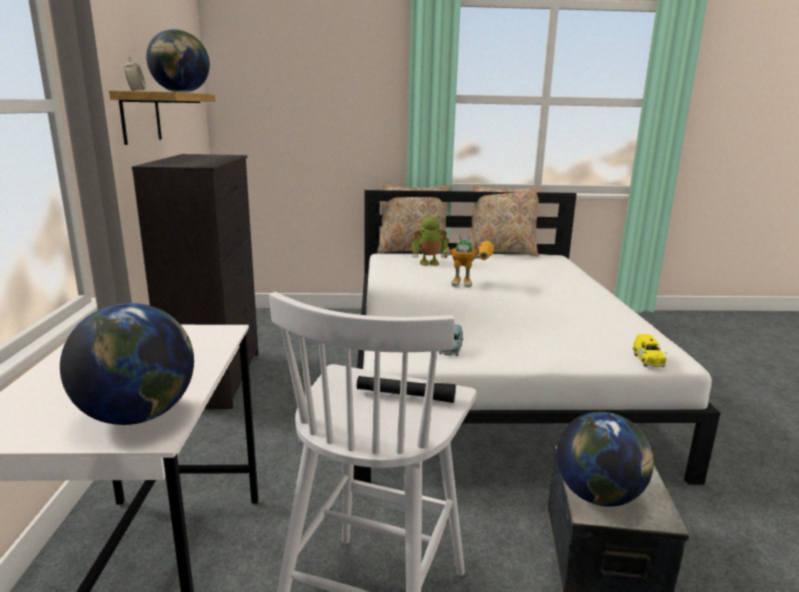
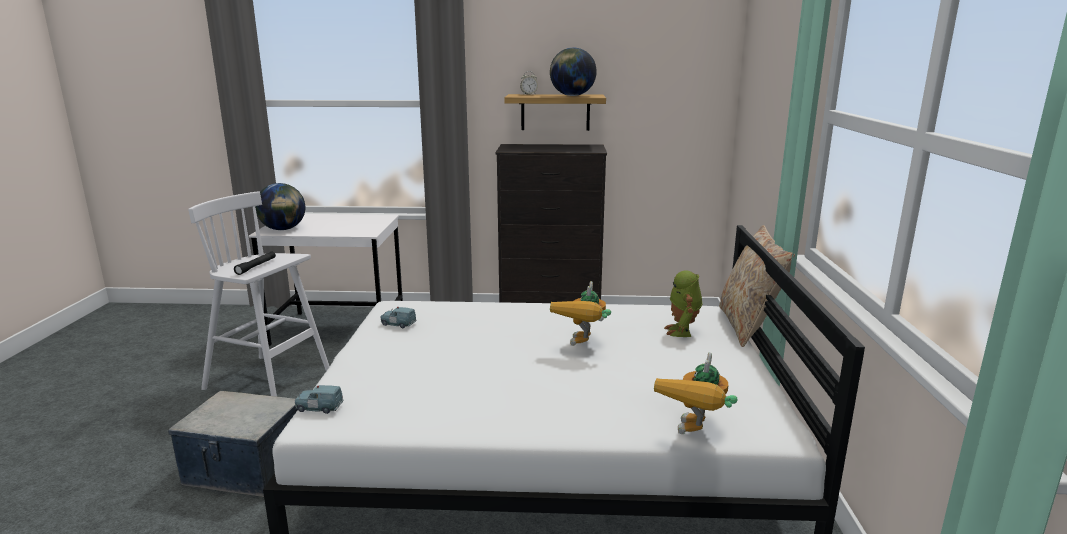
camera: 95 degrees right, 0 degrees up
(501, 252) = (782, 388): beige pillow -> none
(573, 267) = (695, 436): none -> toy robot
(598, 495) = (232, 403): globe -> none
(648, 360) = (319, 408): yellow toy car -> blue toy car

